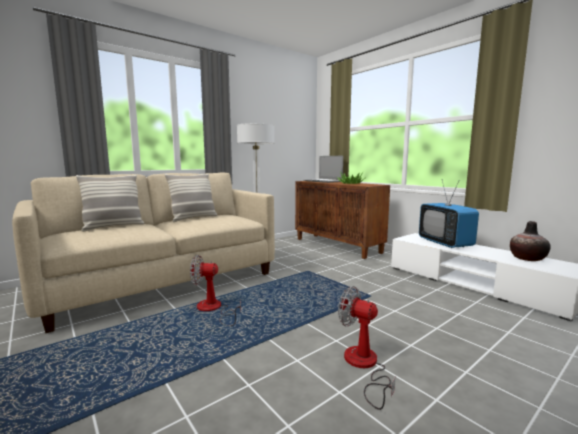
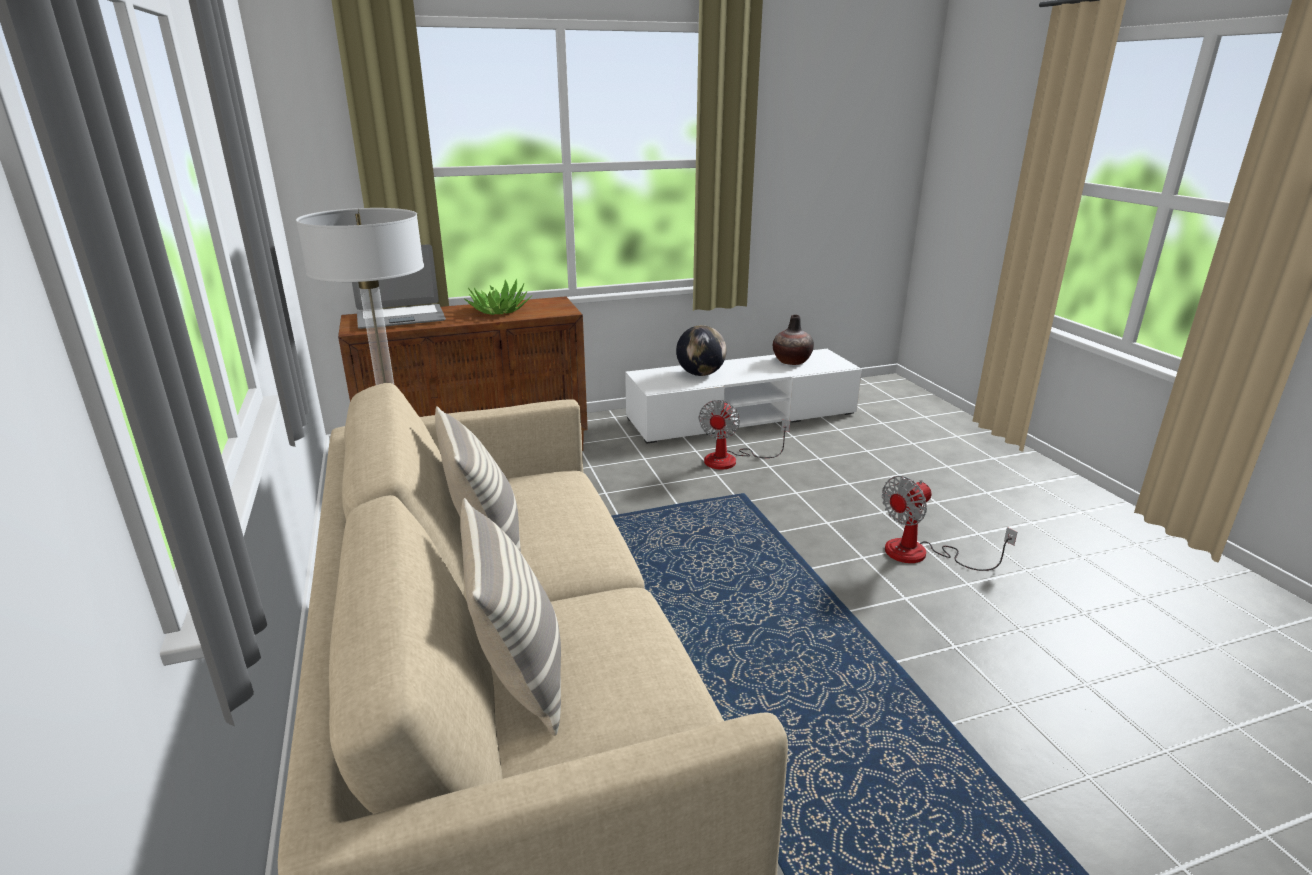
camera: 70 degrees left, 15 degrees up
(213, 309) = (724, 658): fan -> fan (731, 460)
(445, 243) = (700, 374): television -> globe

